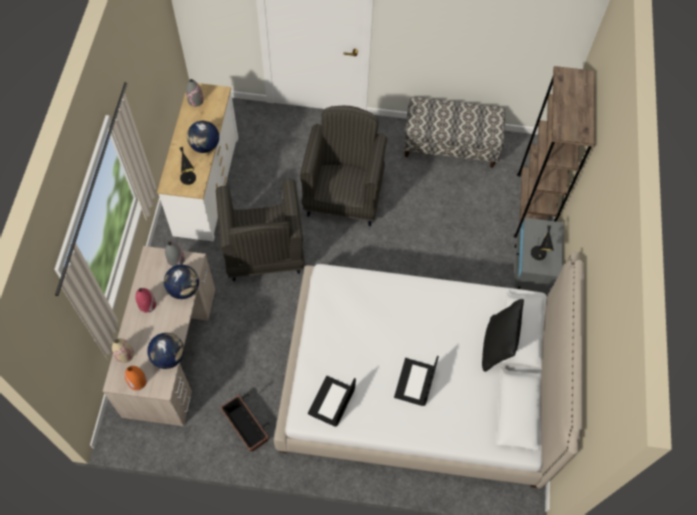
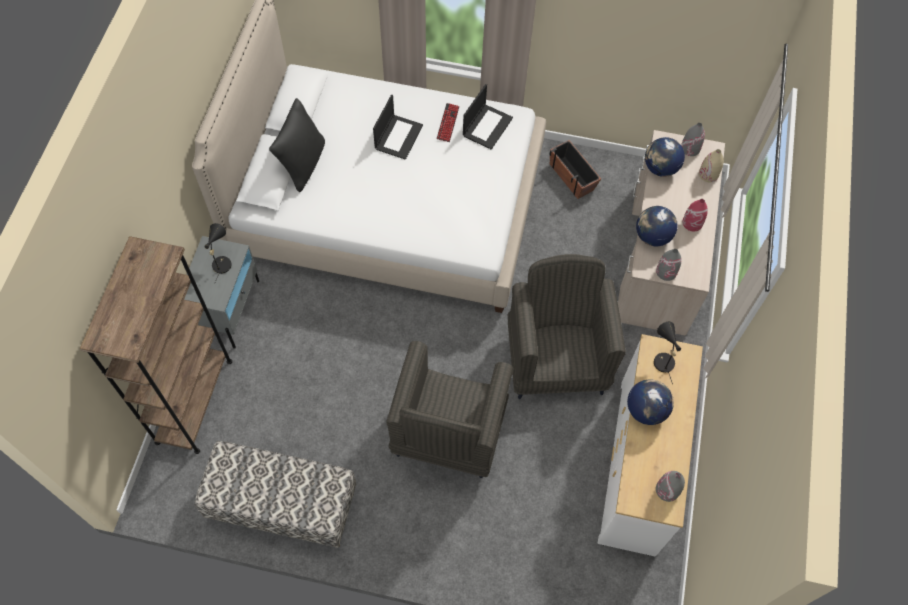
camera: 175 degrees left, 0 degrees up
(137, 381) = (690, 148): orange vase -> grey vase
(370, 403) = (448, 123): none -> keyboard

